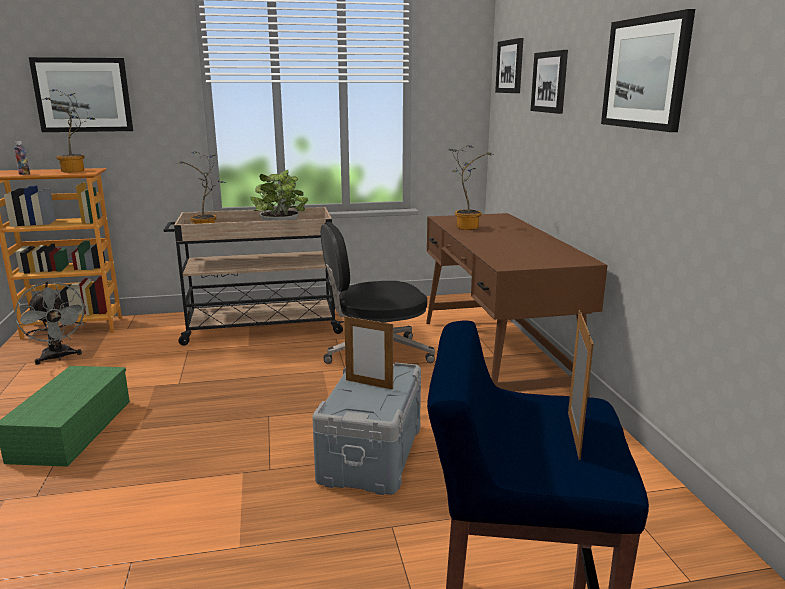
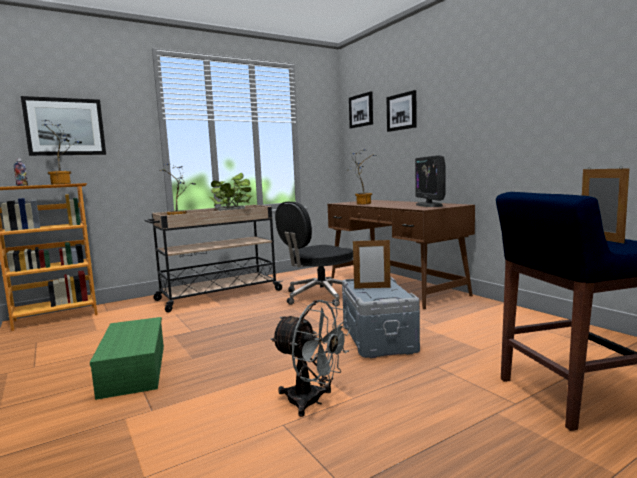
camera: 20 degrees left, 10 degrees down
(58, 357) = (64, 335): grey fan -> grey fan (312, 402)
(539, 253) = (429, 205): none -> monitor
(645, 73) = (487, 89): picture -> none

